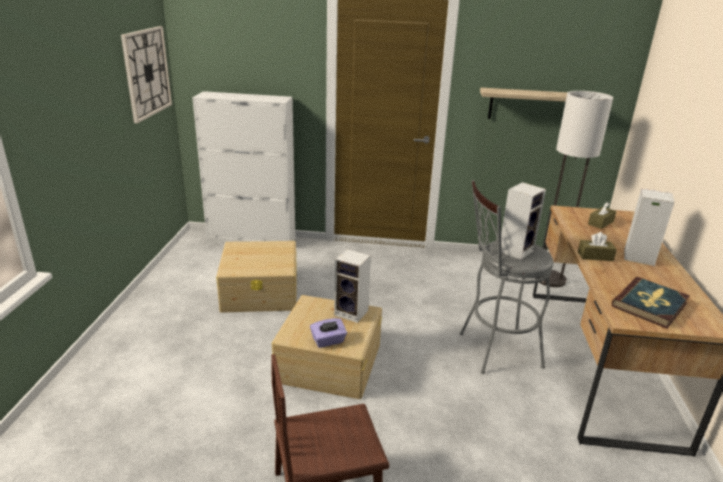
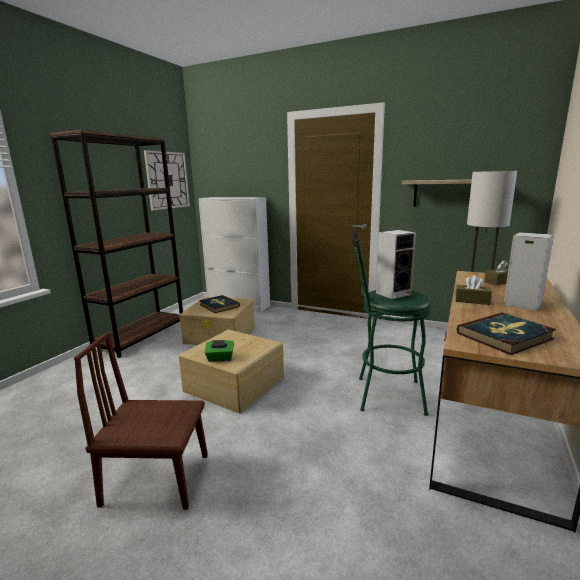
camera: 20 degrees right, 10 degrees down
(151, 307) = (141, 336): none -> brown bookcase
(260, 256) = (219, 306): none -> book
(328, 341) = (220, 358): purple tissue box -> green tissue box
(352, 313) = (255, 343): speaker -> none
(493, 350) = (383, 394): grey stool -> green stool

